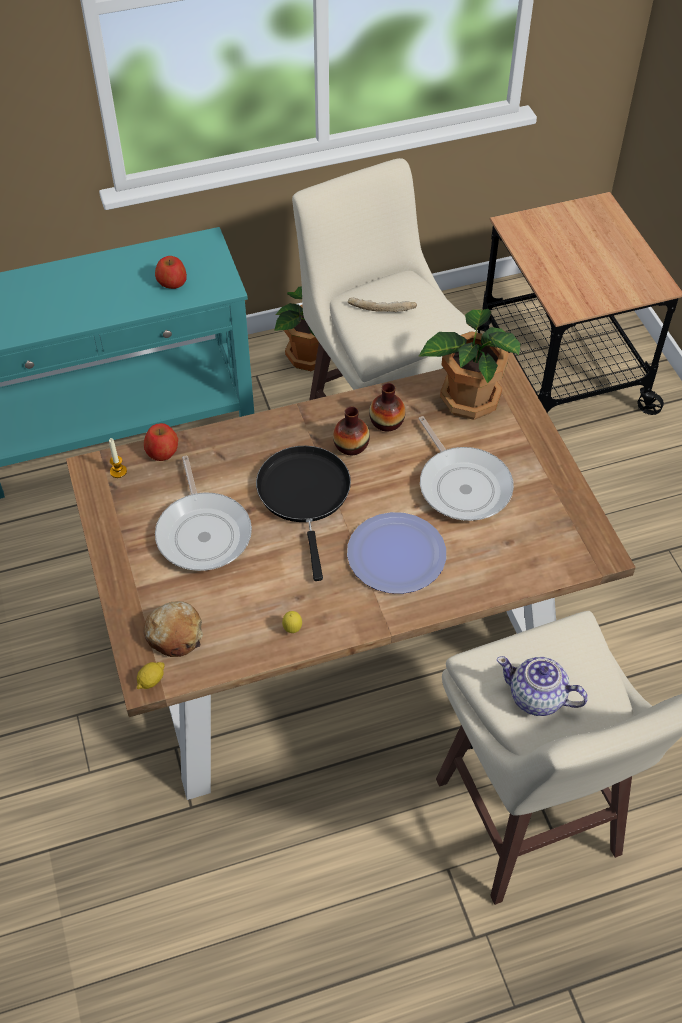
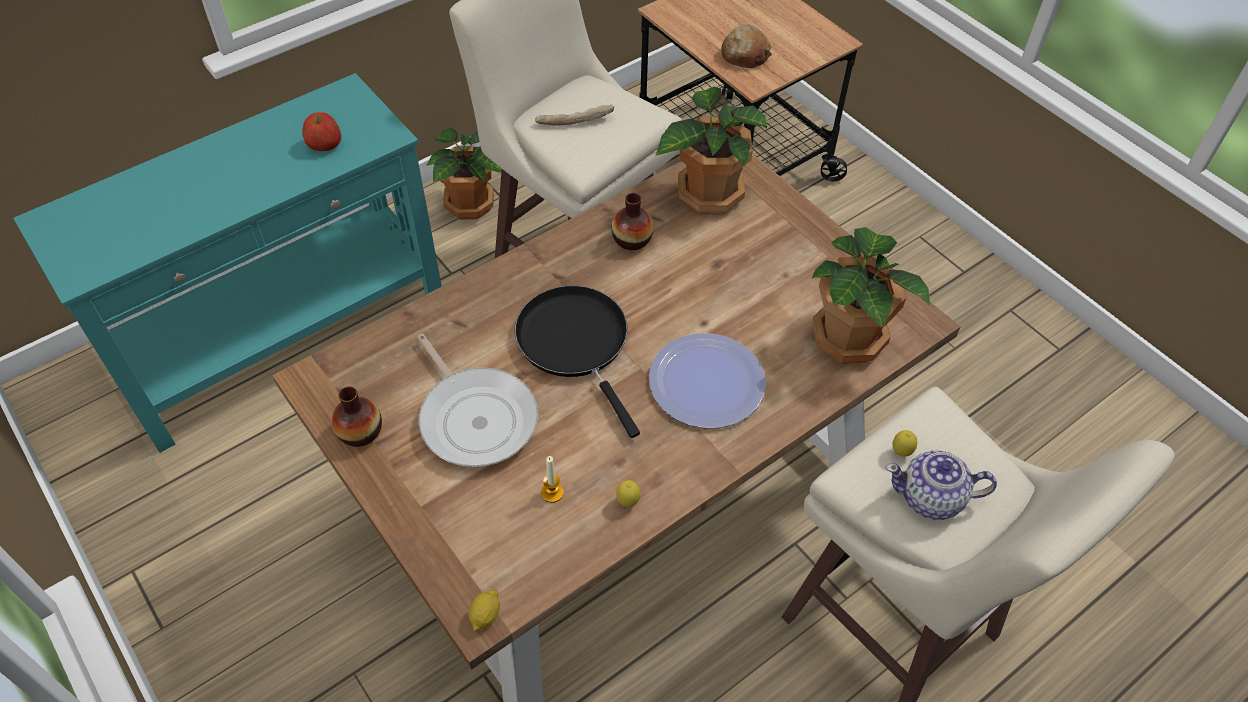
camera: 20 degrees left, 0 degrees up
(118, 471) = (344, 373): candle -> candle (552, 493)
(162, 451) = (389, 337): apple -> none
(175, 634) = (491, 549): bread -> bread (745, 55)
(351, 445) = (604, 275): vase -> vase (360, 432)
(462, 485) = (743, 287): frying pan -> none
(529, 654) = (901, 452): none -> lemon
(534, 550) = (850, 337): none -> potted plant

